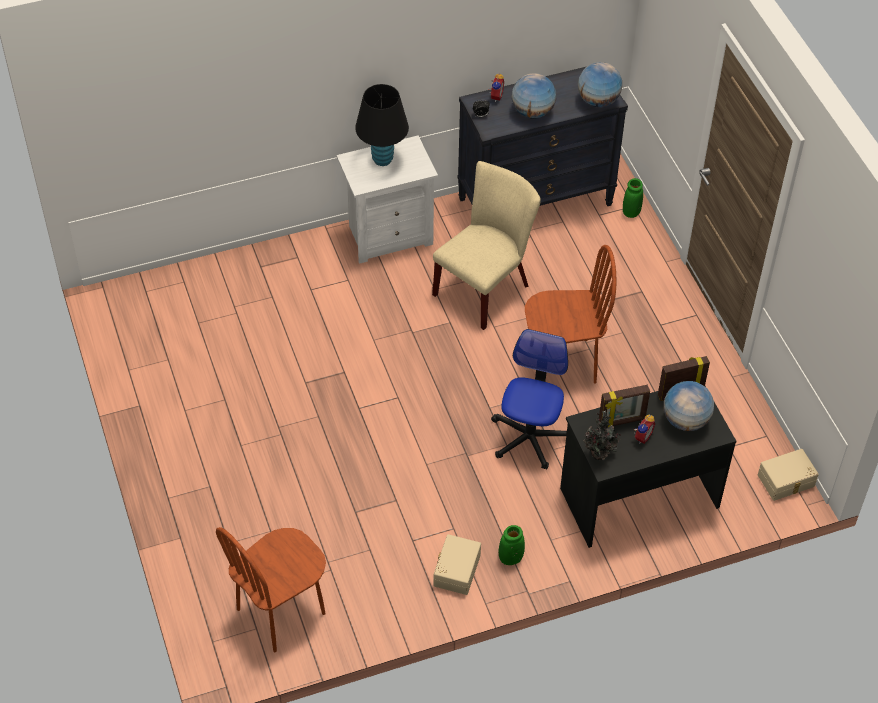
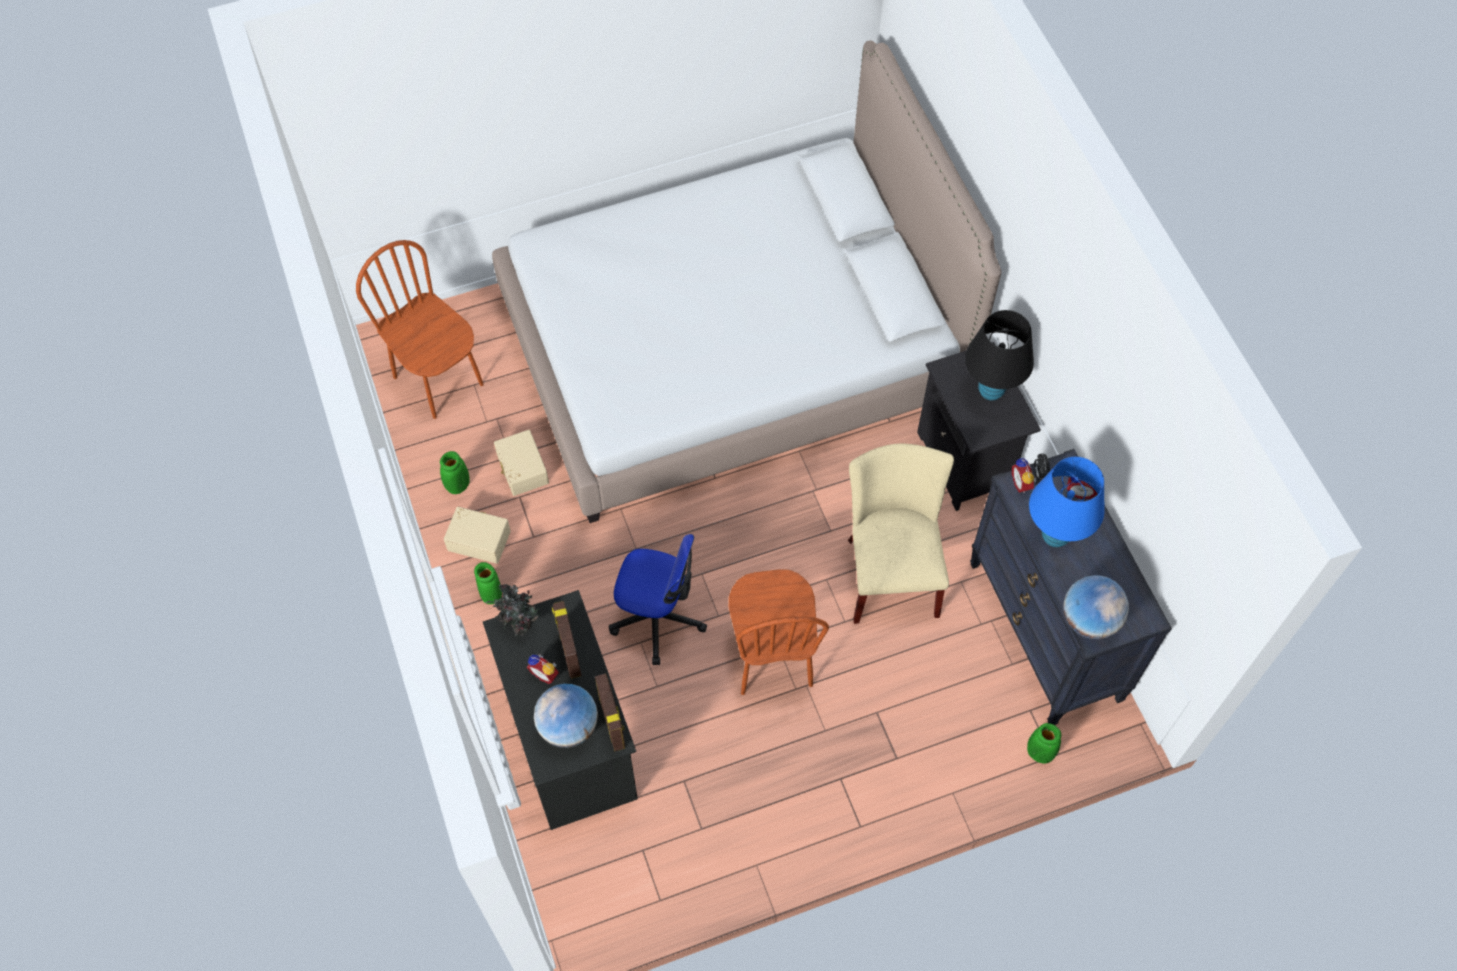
camera: 90 degrees right, 10 degrees up
(265, 383) = (732, 348): none -> bed
(388, 235) = (966, 462): white nightstand -> black nightstand
(399, 590) = (458, 485): none -> green vase
(486, 287) = (889, 570): beige chair -> beige chair turned 135 degrees counterclockwise
(489, 125) = (1022, 483): none -> alarm clock
(532, 112) = (1055, 536): globe -> blue table lamp
(786, 481) = (588, 918): beige storage box -> beige storage box (521, 469)

